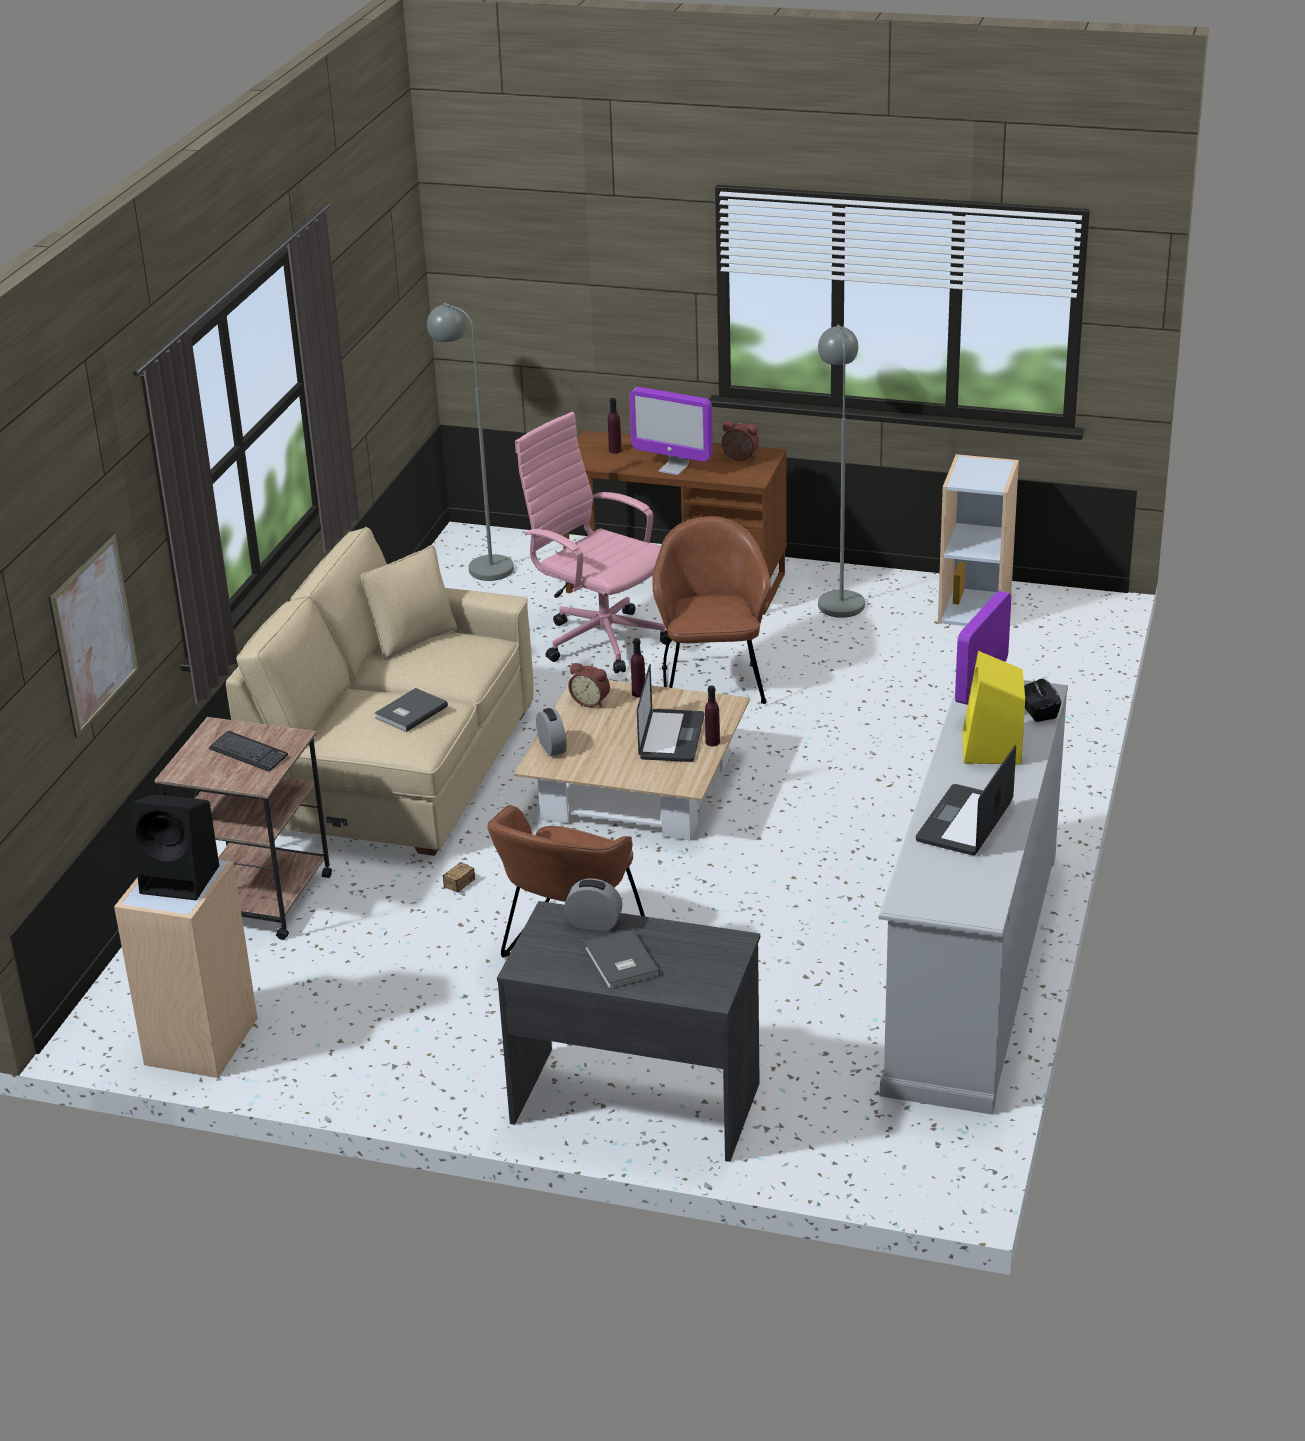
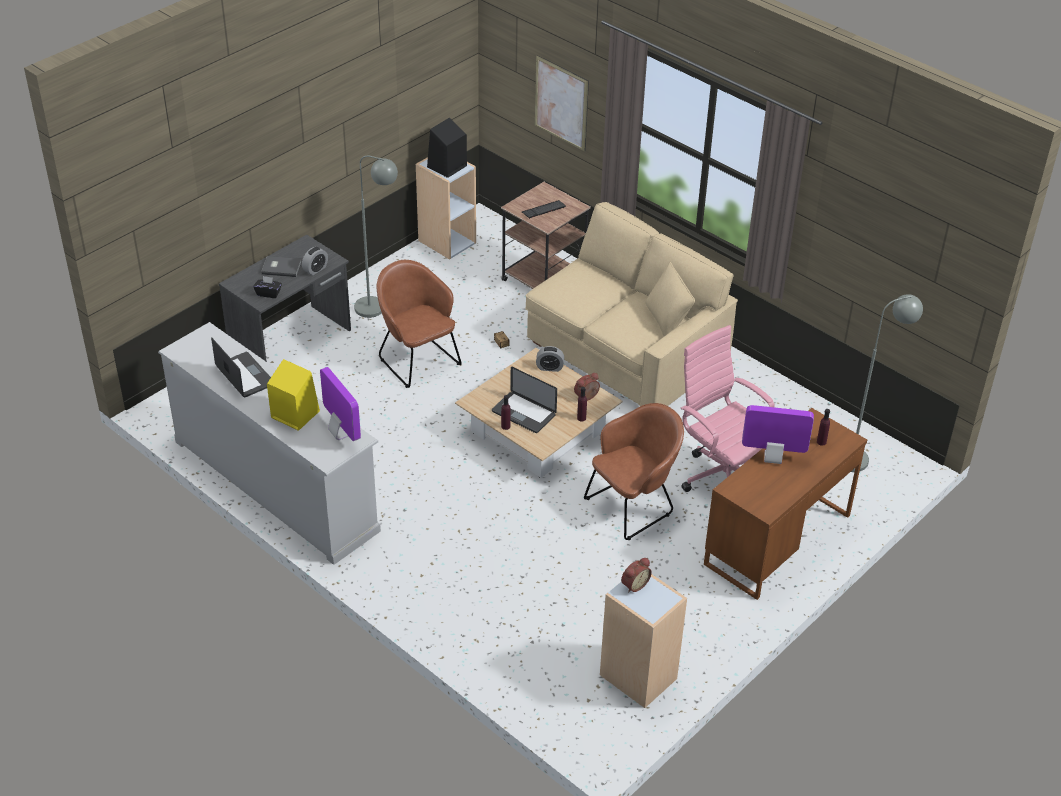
camera: 115 degrees right, 10 degrees up
(409, 712) = (579, 294): grey book -> none
(599, 639) = (721, 476): pink office chair -> pink office chair turned 105 degrees counterclockwise
(673, 468) = (772, 458): monitor -> monitor turned 45 degrees clockwise
(712, 681) = (633, 505): brown armchair -> brown armchair turned 60 degrees counterclockwise
(739, 458) = (768, 495): alarm clock -> alarm clock (634, 584)
(838, 599) = (700, 611): grey floor lamp -> grey floor lamp (378, 310)
(1038, 712) = (310, 448): black tissue box -> black tissue box (268, 293)

